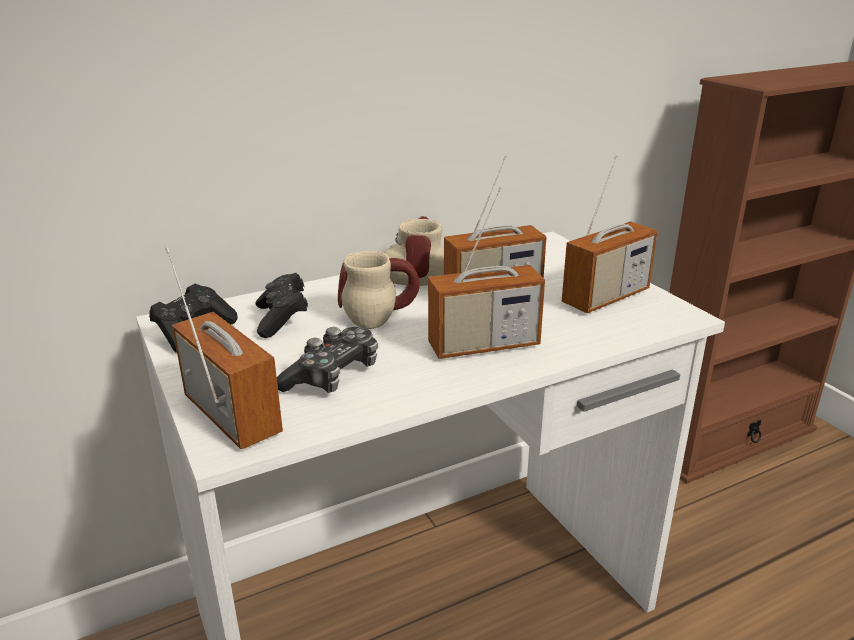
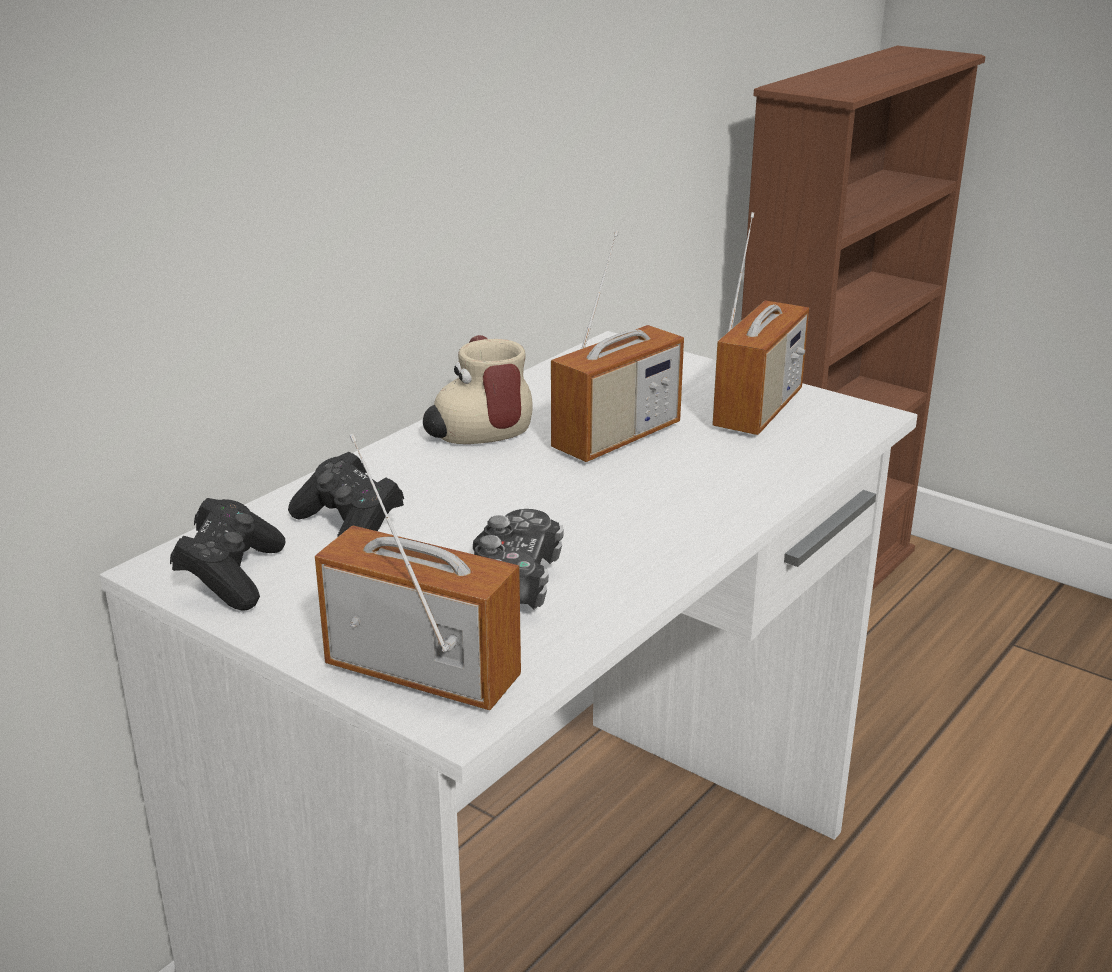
camera: 25 degrees left, 0 degrees up
(379, 312) = (482, 489): mug -> none
(484, 345) = (666, 503): radio -> none

